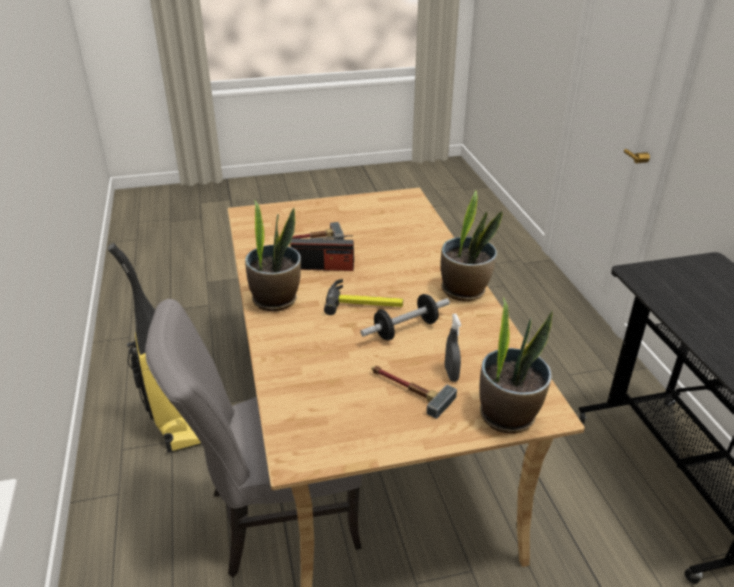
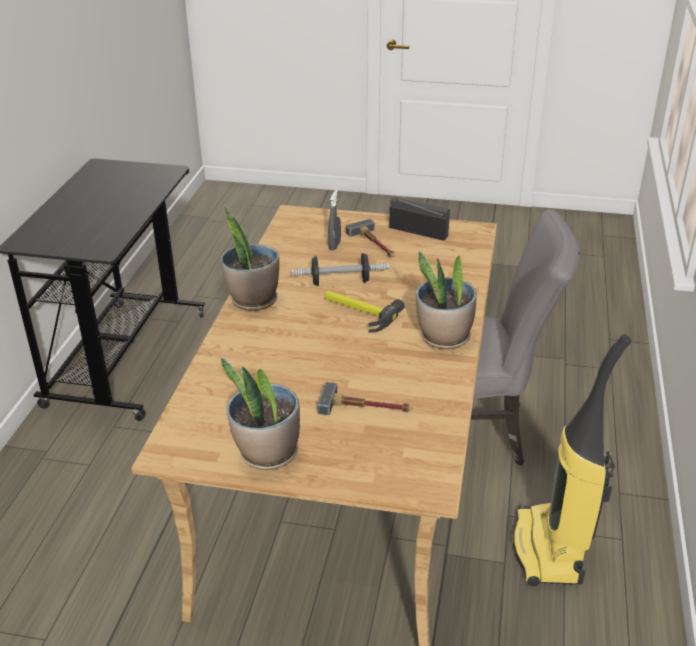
camera: 155 degrees left, 0 degrees up
(323, 267) = (373, 362): radio -> radio (418, 231)
(508, 415) = (321, 218): potted plant -> potted plant (267, 454)

